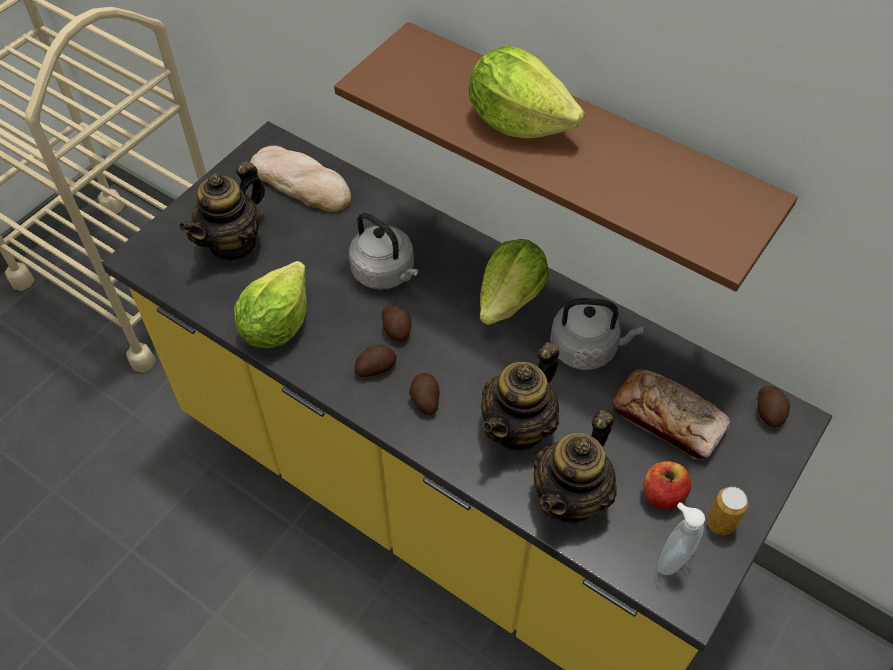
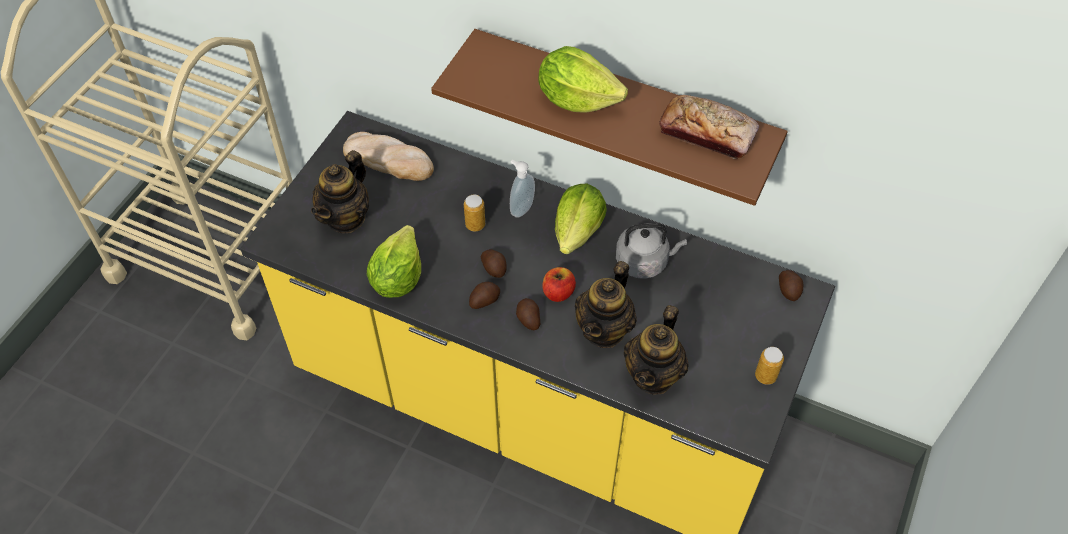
camera: 10 degrees left, 0 degrees up
(385, 273) = (475, 225): grey kettle -> can
(662, 494) = (720, 362): apple -> apple (558, 292)
(668, 419) = (715, 306): bread -> bread (707, 133)
(671, 558) = (734, 406): soap dispenser -> soap dispenser (521, 208)

